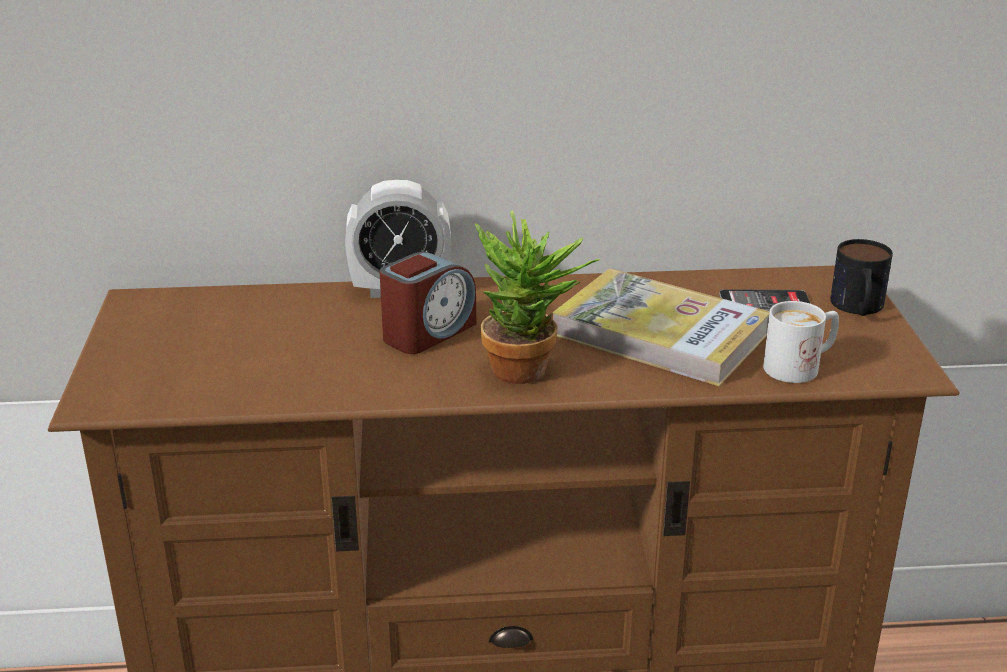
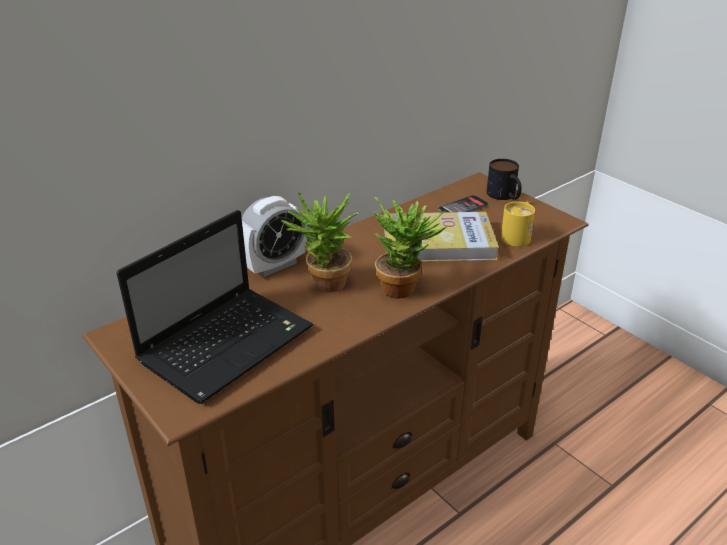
camera: 35 degrees left, 5 degrees up
(236, 353) = (228, 342): none -> laptop
(428, 332) = (323, 285): alarm clock -> potted plant
(801, 366) = (517, 235): white mug -> yellow mug

